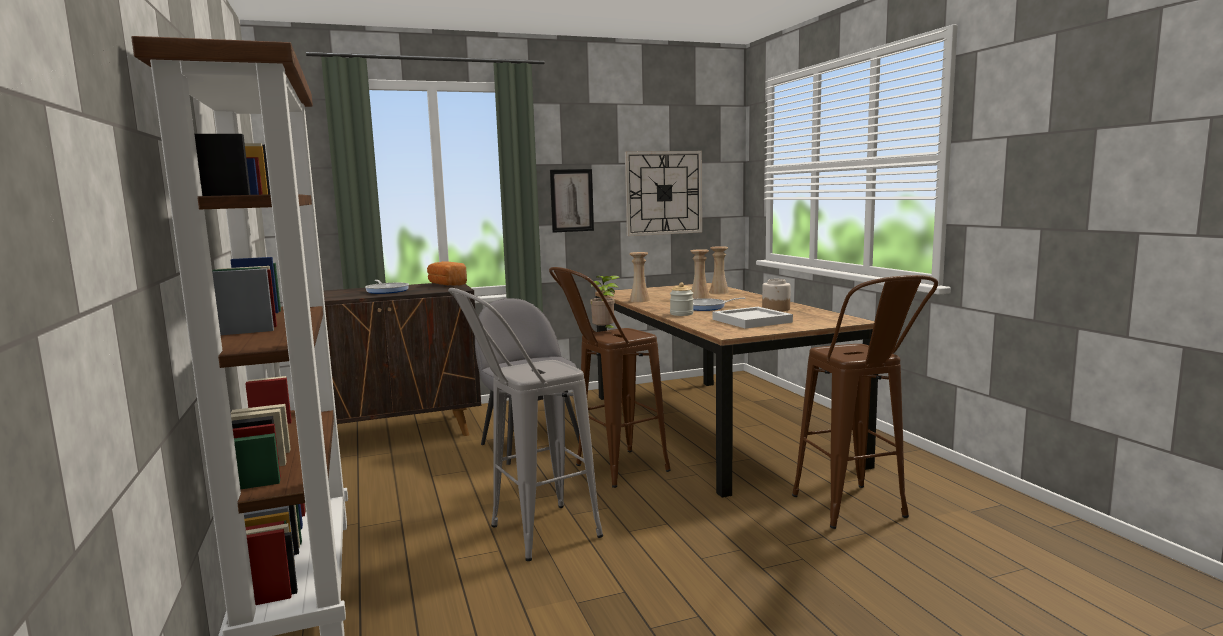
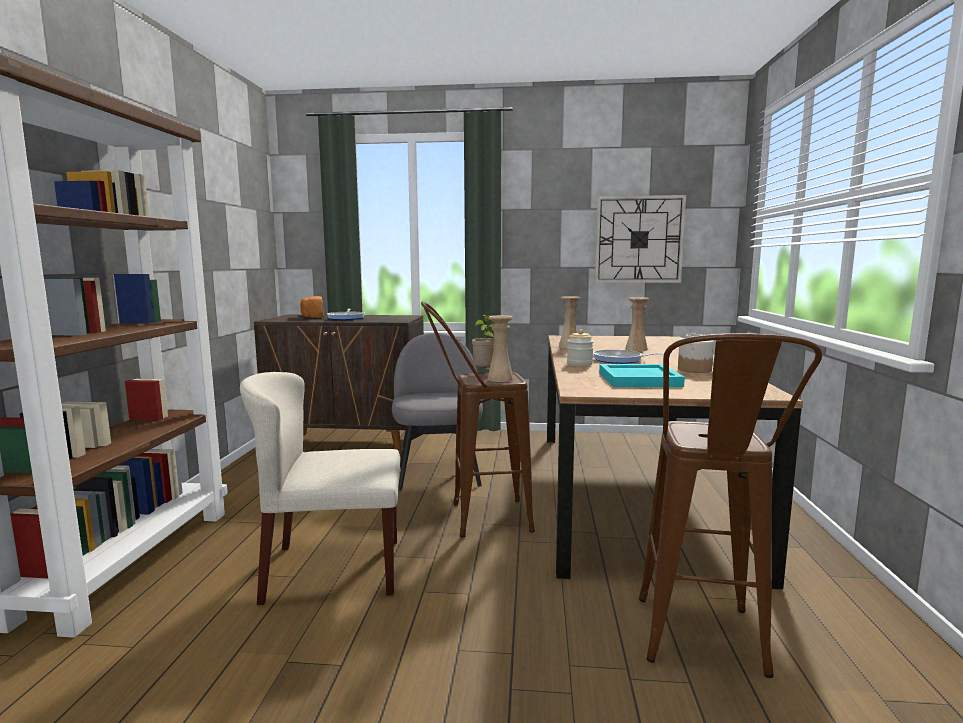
camera: 25 degrees right, 0 degrees up
(446, 284) = (401, 317): bread -> bread (312, 316)
(529, 537) = (332, 570): grey stool -> beige chair
(571, 200) = (538, 245): picture -> none
(719, 292) = (667, 346): beige vase -> beige vase (500, 379)
(750, 320) = (637, 379): white tray -> turquoise tray

